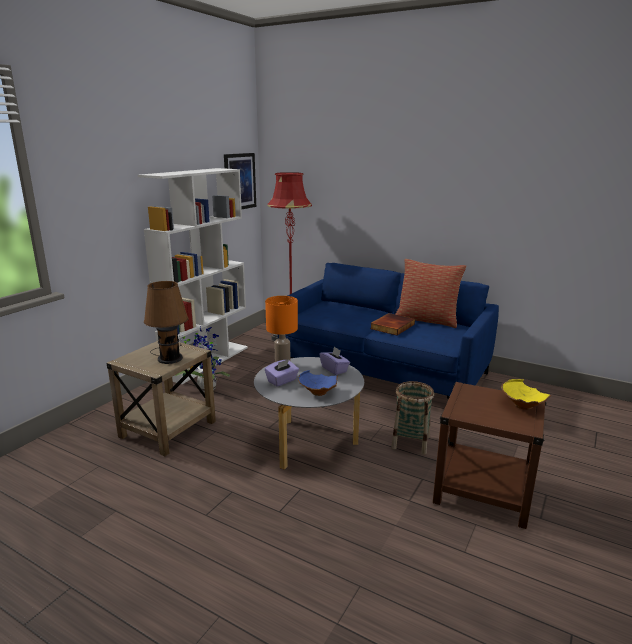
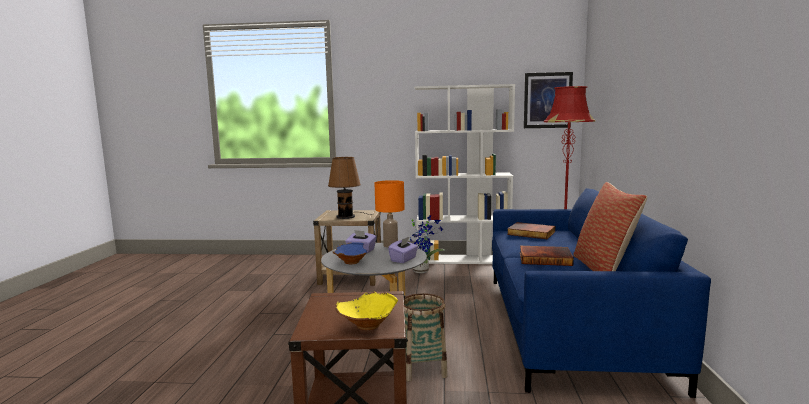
camera: 65 degrees right, 10 degrees down
(323, 312) = (530, 233): none -> book

